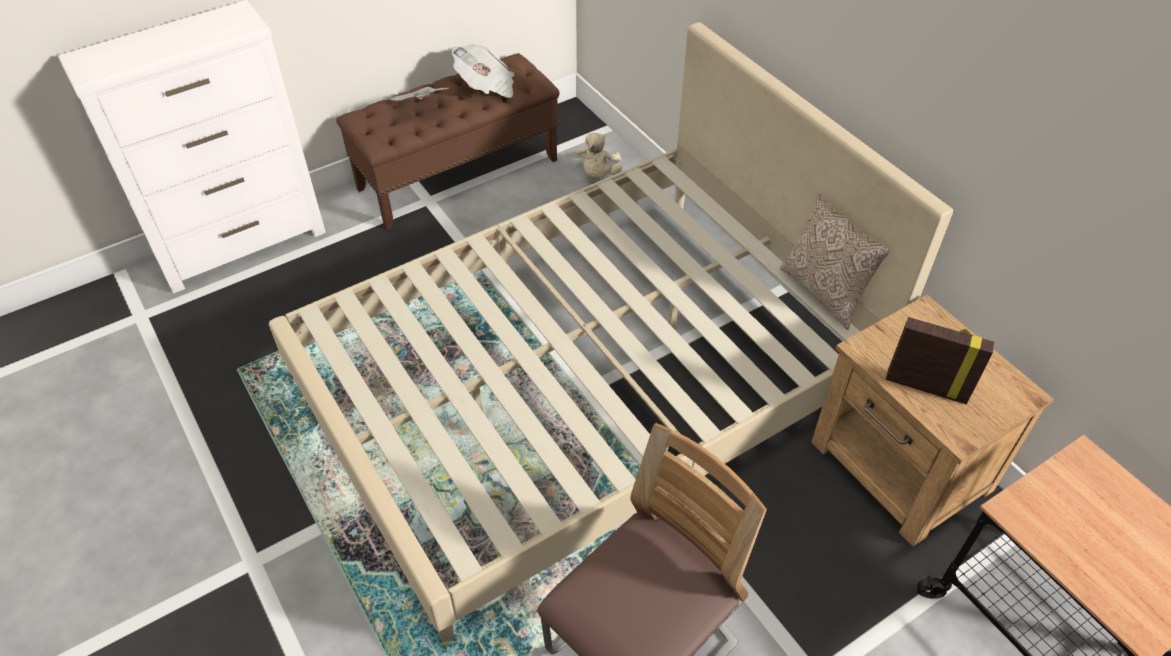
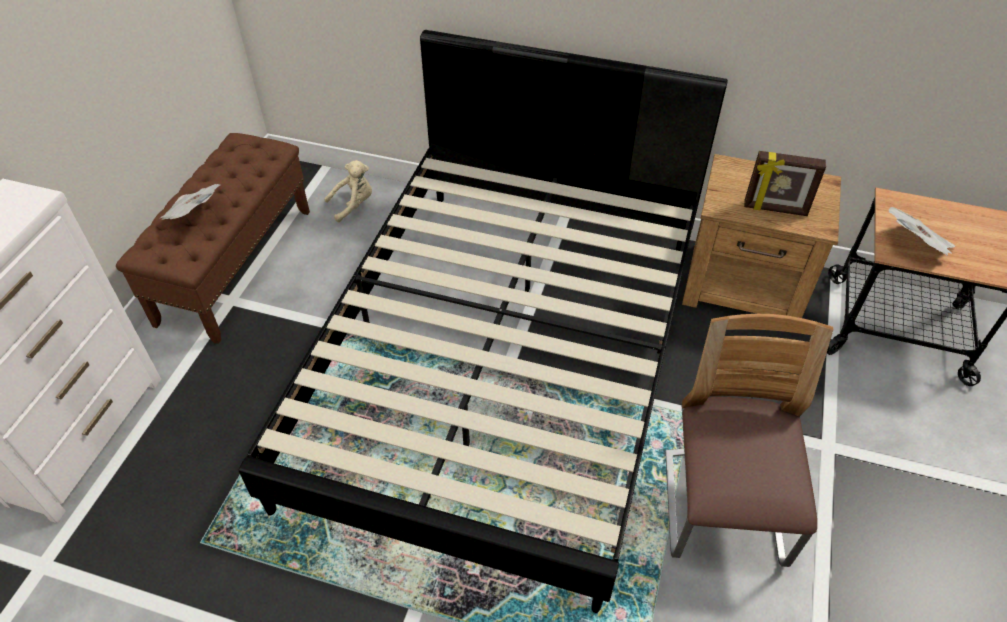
camera: 40 degrees left, 0 degrees up
(486, 86) = (235, 170): newspaper -> newspaper (916, 246)
(586, 384) = (504, 361): beige bed -> black bed
(598, 174) = (353, 205): beige plush toy -> beige plush toy turned 90 degrees counterclockwise
(825, 291) = (629, 193): pillow -> none
(926, 386) = (775, 209): picture frame -> picture frame turned 150 degrees counterclockwise

